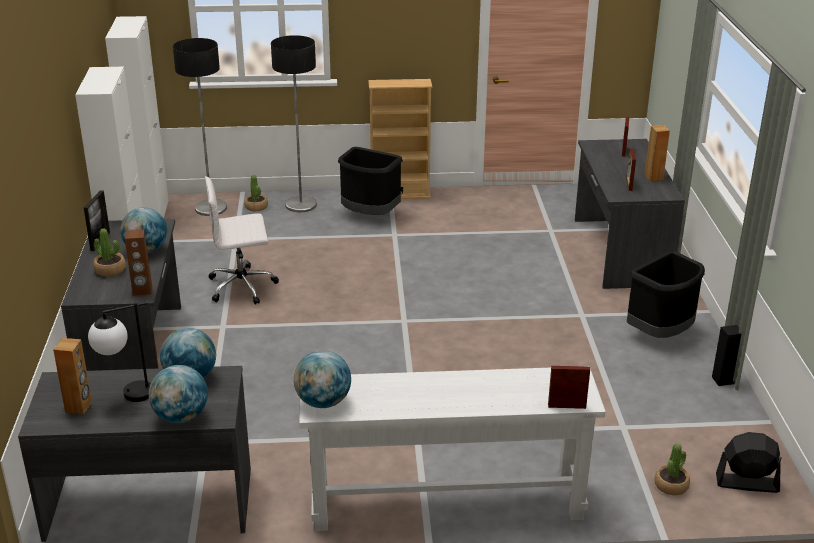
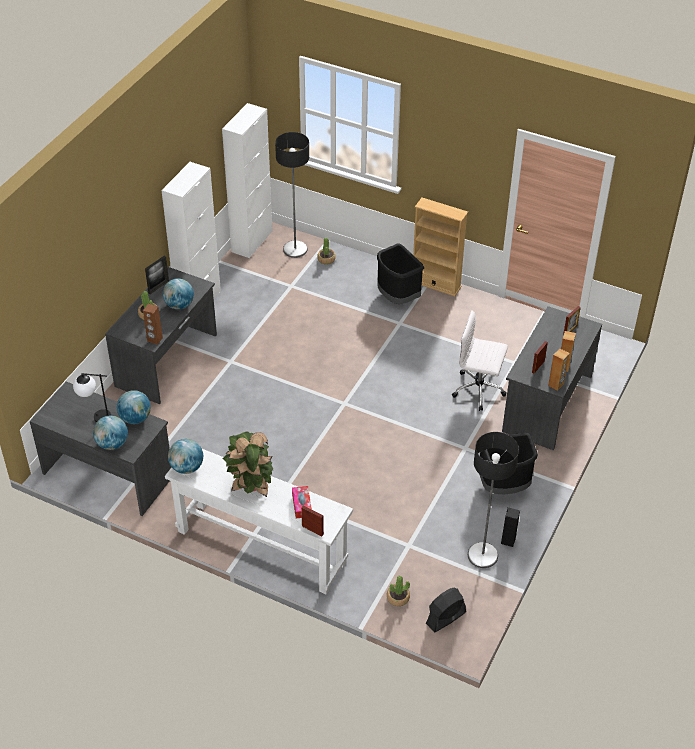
camera: 30 degrees right, 15 degrees up
(79, 407) = (68, 414): brown speaker -> brown speaker (556, 385)
(243, 286) = (266, 331): white office chair -> white office chair (479, 390)
(301, 205) = (357, 269): floor lamp -> floor lamp (482, 556)
(434, 390) = (251, 486): none -> potted plant
(523, 386) = (302, 505): none -> tissue box
(746, 483) = (445, 618): black fan -> black fan turned 75 degrees counterclockwise

